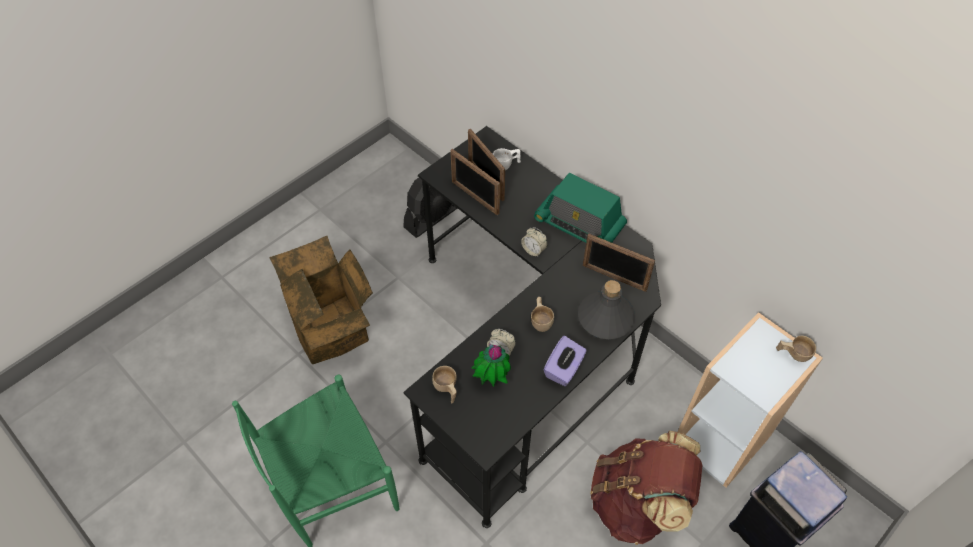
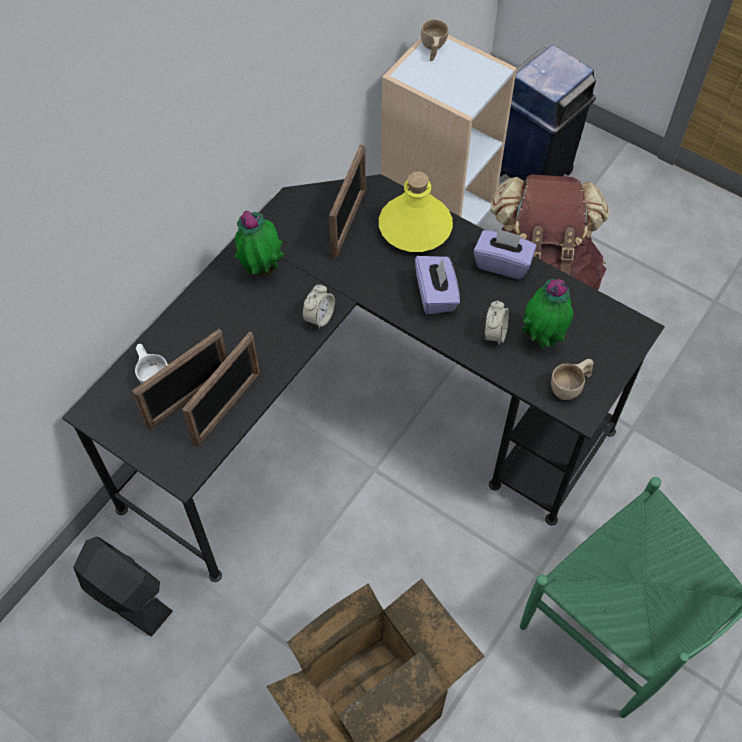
camera: 100 degrees left, 5 degrees up
(541, 320) = (436, 295): beige cup -> purple tissue box
(579, 224) = (262, 268): radio -> potted plant
(606, 318) = (415, 227): grey bottle -> yellow bottle

